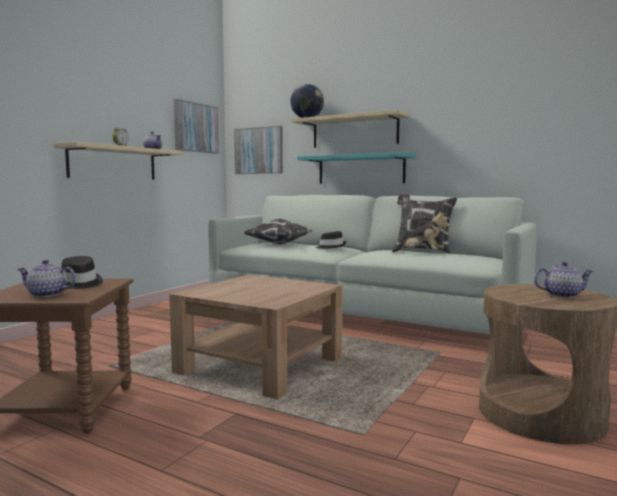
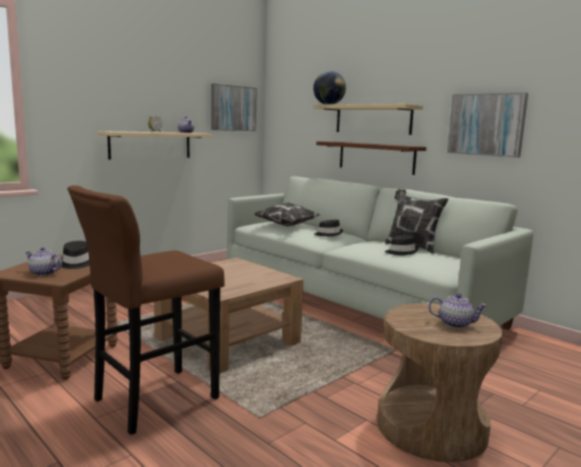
camera: 15 degrees right, 5 degrees up
(220, 439) = (151, 401): none -> brown stool
(259, 150) = (291, 130): picture -> picture (486, 124)
(360, 169) = (376, 157): turquoise shelf -> brown shelf
(421, 253) = (401, 252): plush toy -> black hat

